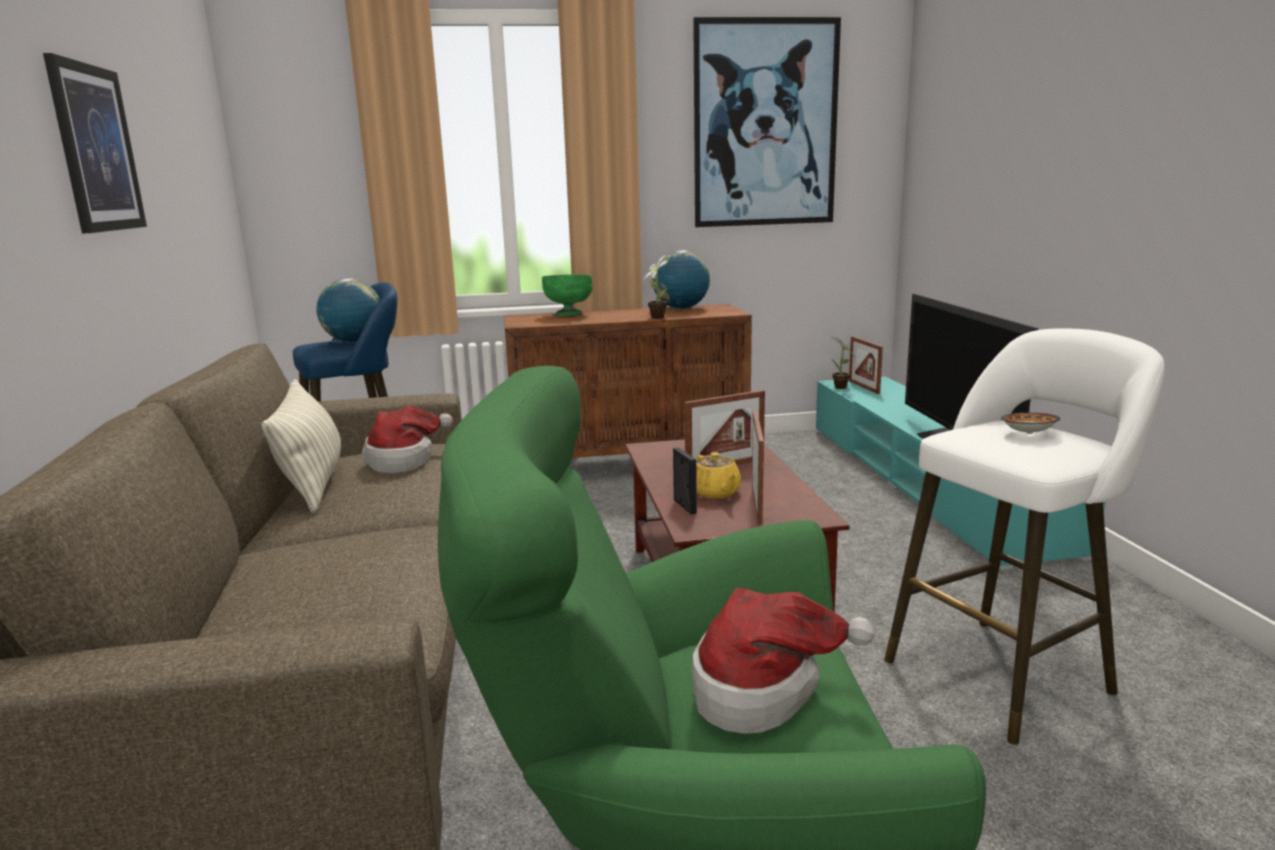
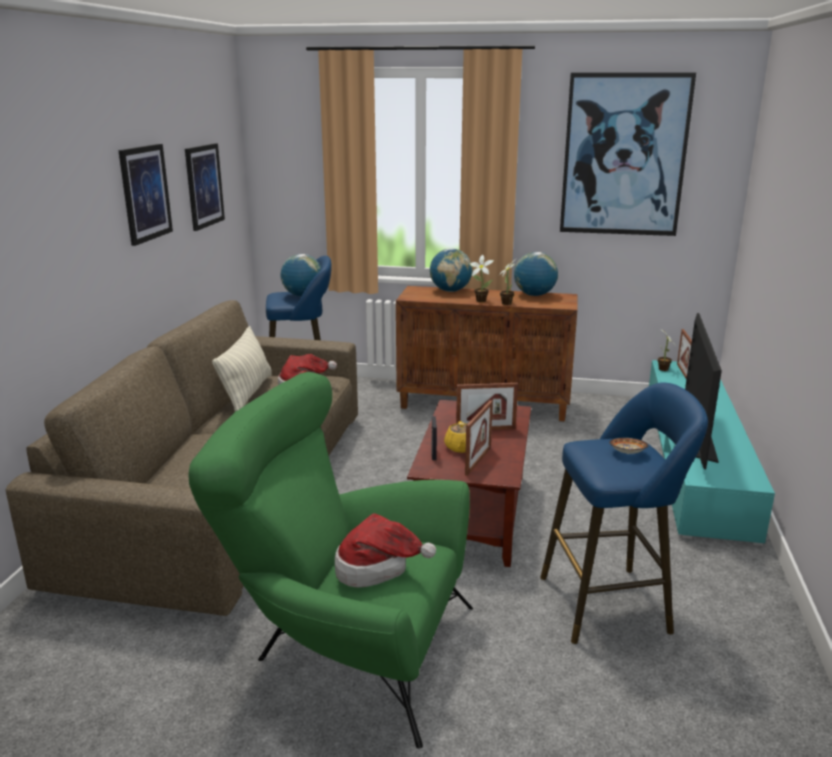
camera: 20 degrees right, 5 degrees up
(182, 170) = (204, 186): none -> picture
(569, 314) = (450, 291): green bowl -> globe
(619, 318) = (479, 300): none -> potted plant
(1004, 672) = (611, 603): white stool -> blue stool

